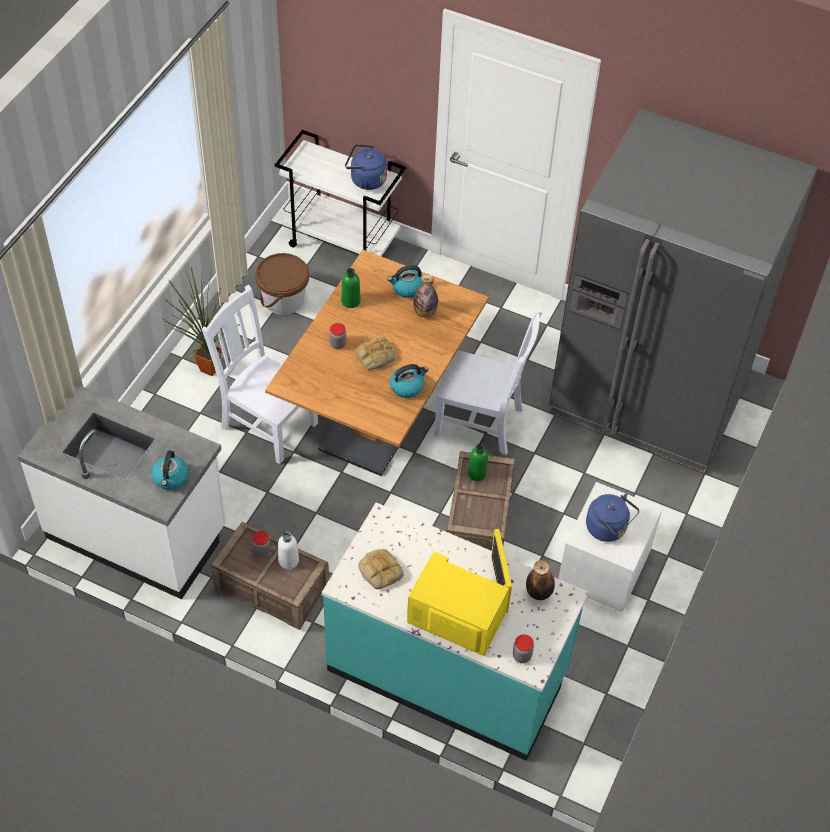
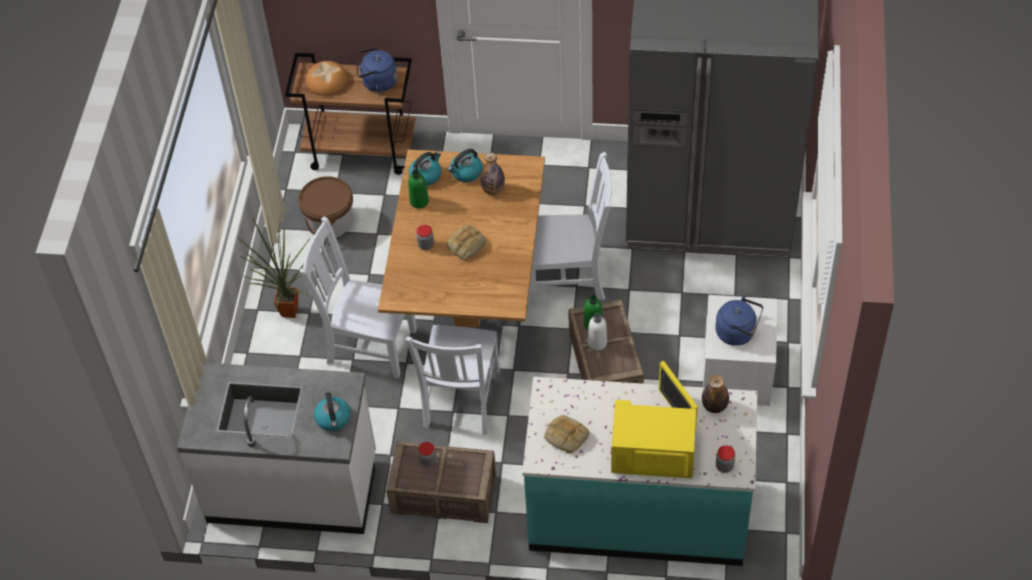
camera: 15 degrees left, 0 degrees up
(288, 561) = (457, 462): white bottle -> white bottle (597, 342)
(320, 165) = (327, 81): none -> bread
(328, 505) = (461, 401): none -> white chair
(342, 243) = (362, 150): white cart -> brown cart
(407, 386) = (508, 263): kettle -> kettle (426, 175)

